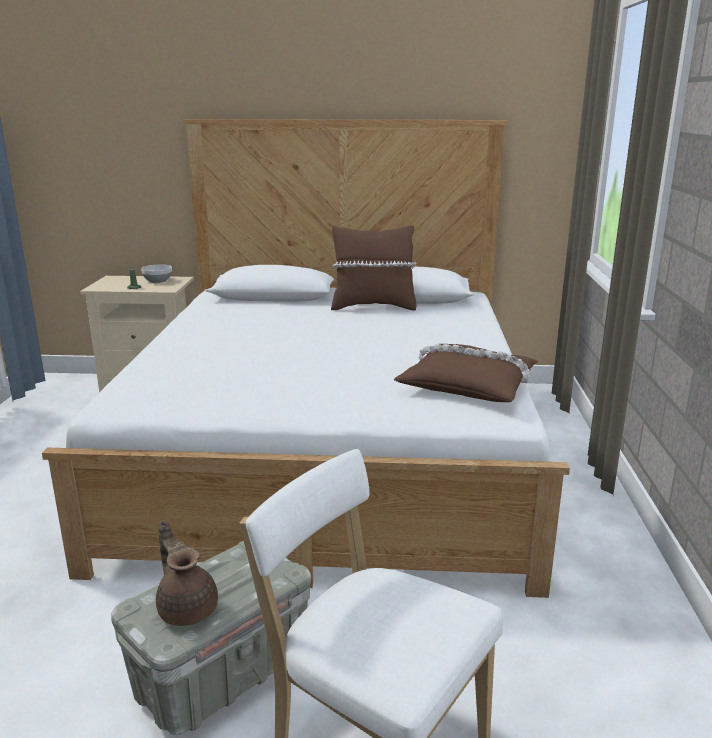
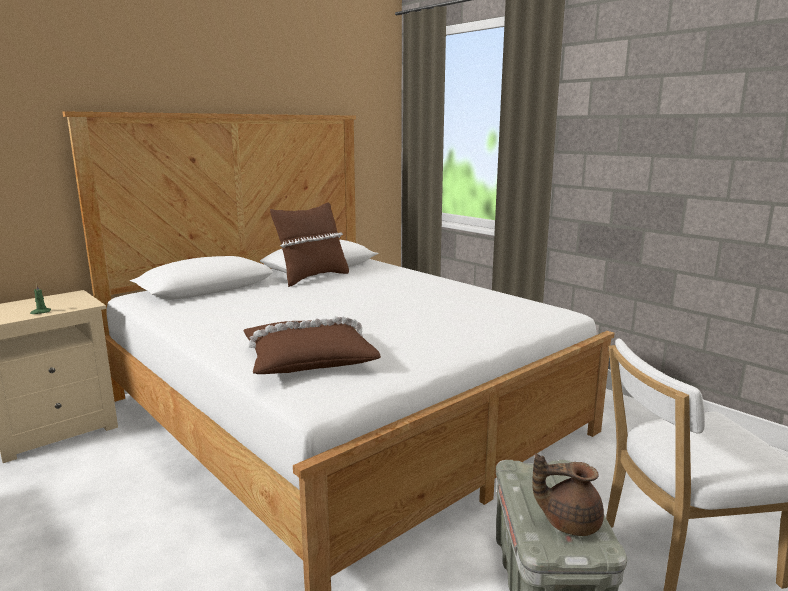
camera: 45 degrees left, 5 degrees down
(157, 281) = (51, 301): bowl -> none
(468, 384) = (501, 303): brown pillow -> brown pillow (308, 358)

